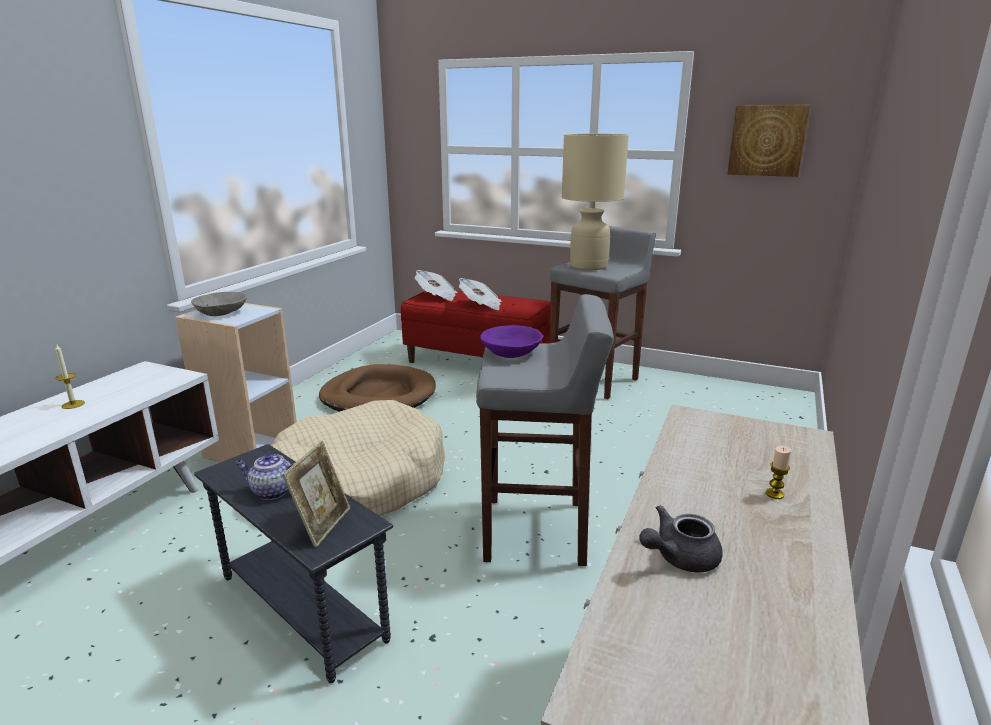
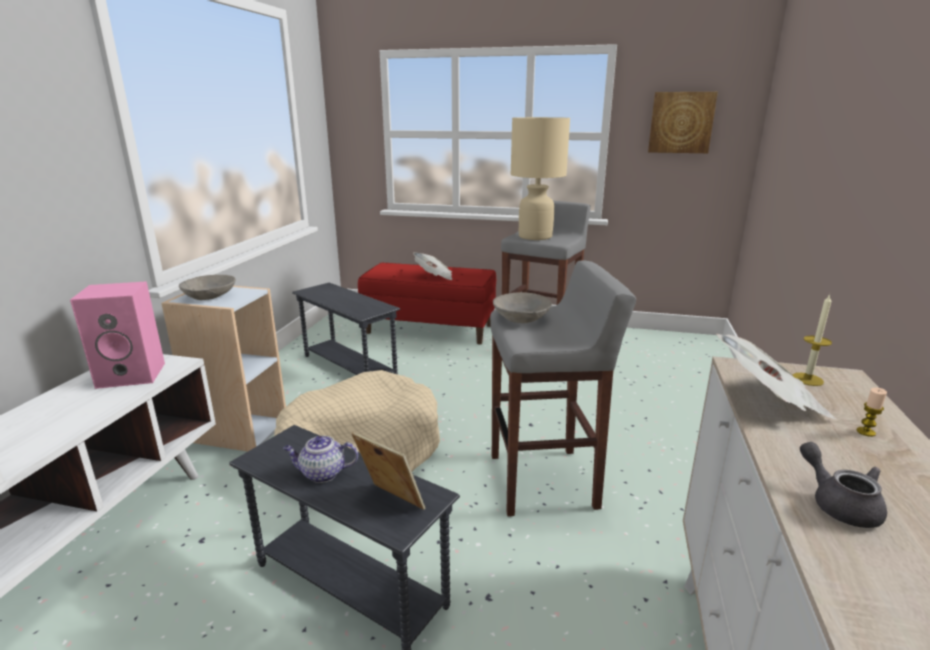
camera: 10 degrees left, 0 degrees up
(73, 404) = (68, 402): candle -> candle (807, 379)
(138, 384) = (133, 374): none -> pink speaker
(322, 525) = (390, 502): picture frame -> picture frame turned 60 degrees counterclockwise
(378, 396) = (349, 366): brown dog bed -> grey side table
(436, 296) = (389, 270): newspaper -> newspaper (768, 401)
(511, 352) = (521, 318): purple bowl -> grey bowl
(679, 558) = (839, 504): grey teapot -> grey teapot turned 105 degrees clockwise

